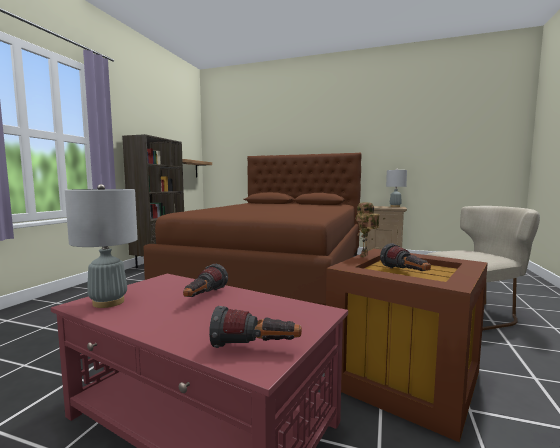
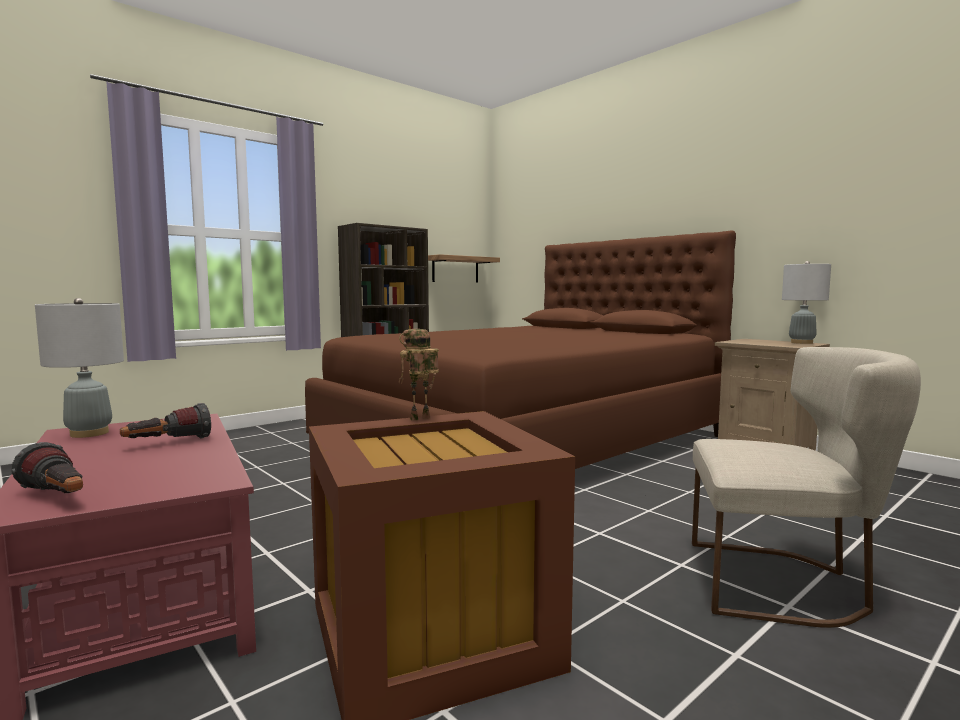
camera: 30 degrees right, 0 degrees up
(406, 273) = (407, 452): flashlight -> none

